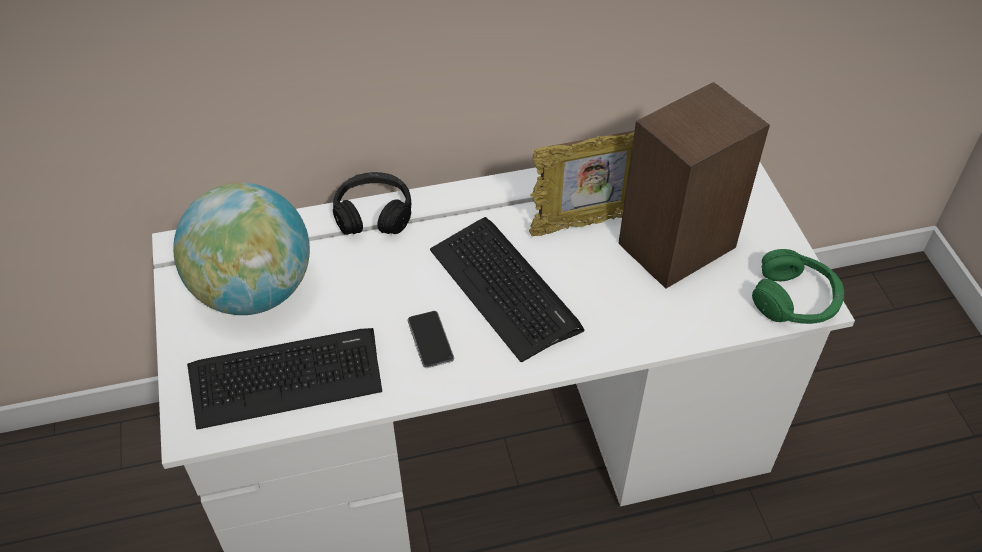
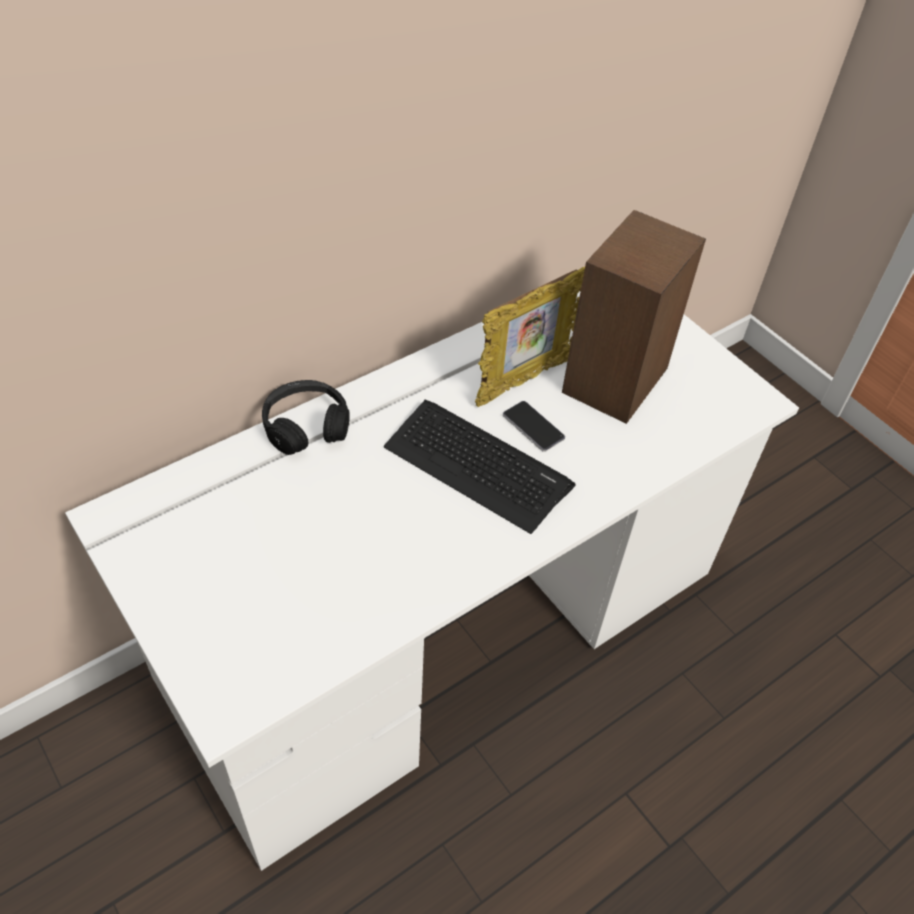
camera: 25 degrees left, 0 degrees up
(254, 290) = (217, 541): globe -> none
(286, 378) = (300, 624): keyboard -> none
(430, 340) = (430, 538): phone -> phone (533, 427)
(795, 300) = (742, 403): green headphones -> none

